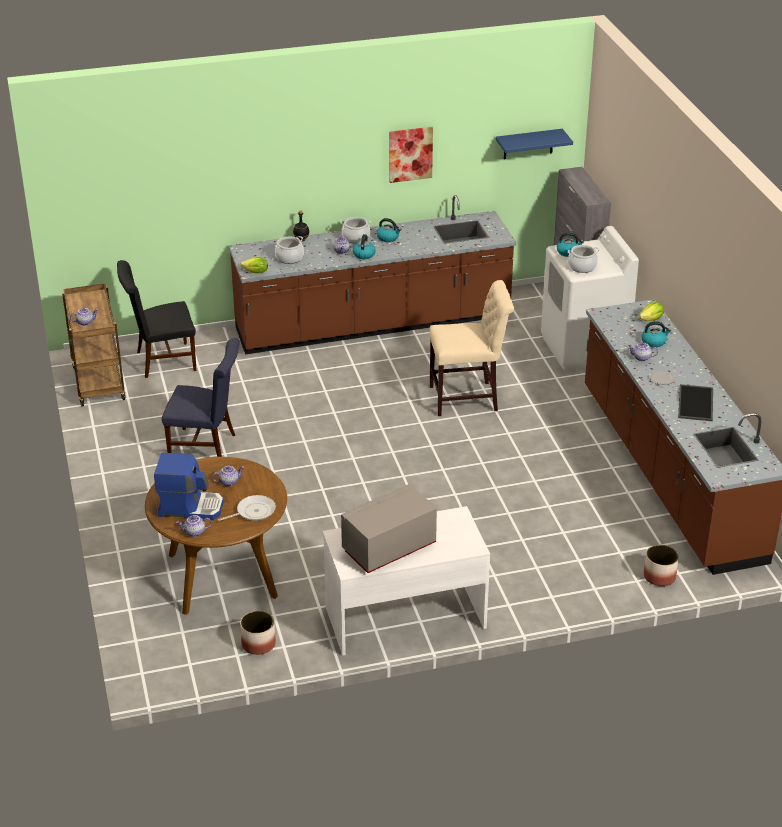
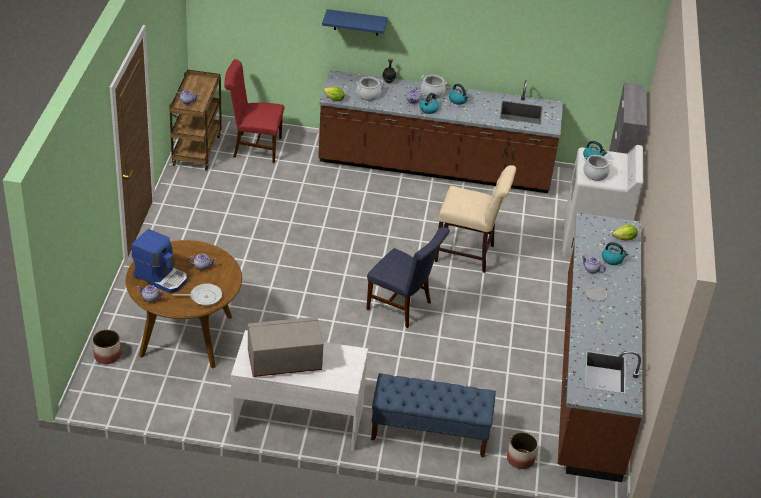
camera: 20 degrees right, 5 degrees up
(161, 361) = (253, 147): black chair -> red chair
(207, 447) = (241, 229): blue chair -> blue chair (403, 307)
(259, 644) = (177, 400): planter -> planter (107, 355)
(410, 154) = (494, 36): picture -> none
(528, 144) = (601, 54): blue shelf -> blue shelf (356, 22)
(551, 583) = (429, 433): none -> blue bench
(696, 403) = (608, 325): tray -> none

